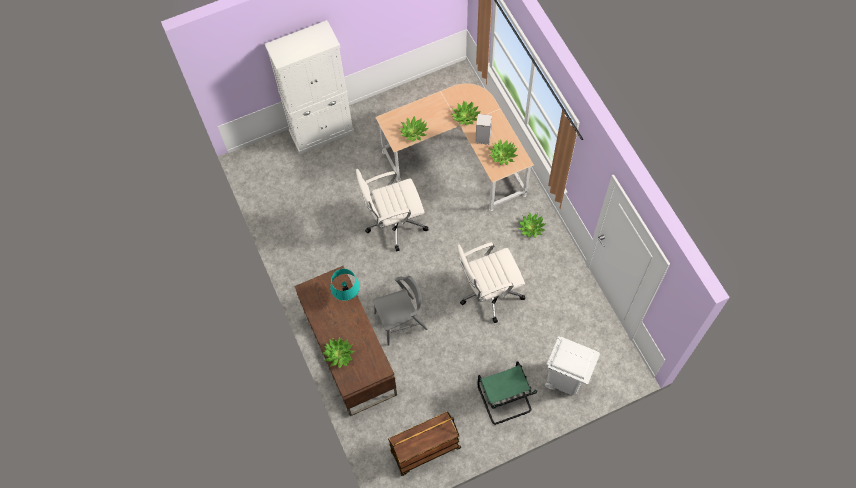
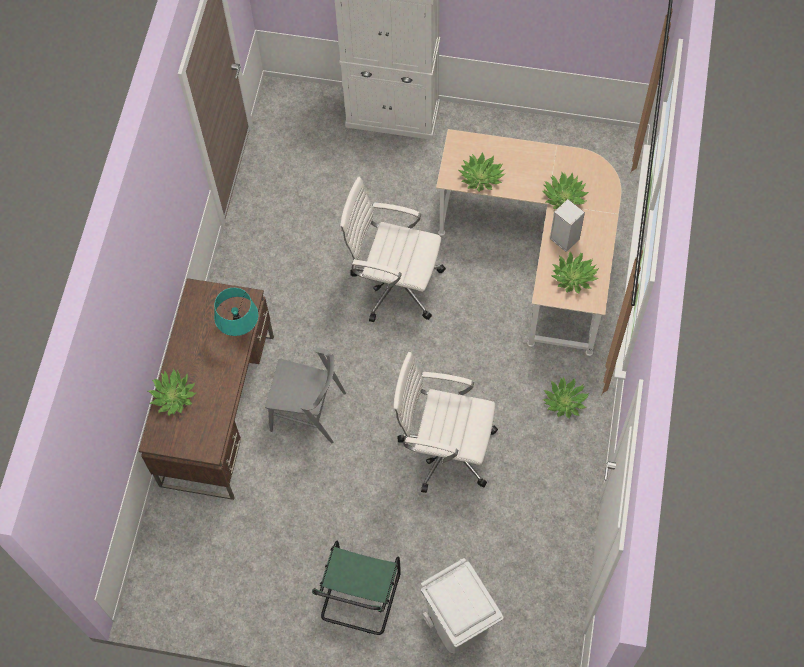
camera: 35 degrees right, 0 degrees up
(425, 450) = (214, 591): brown cart -> none

